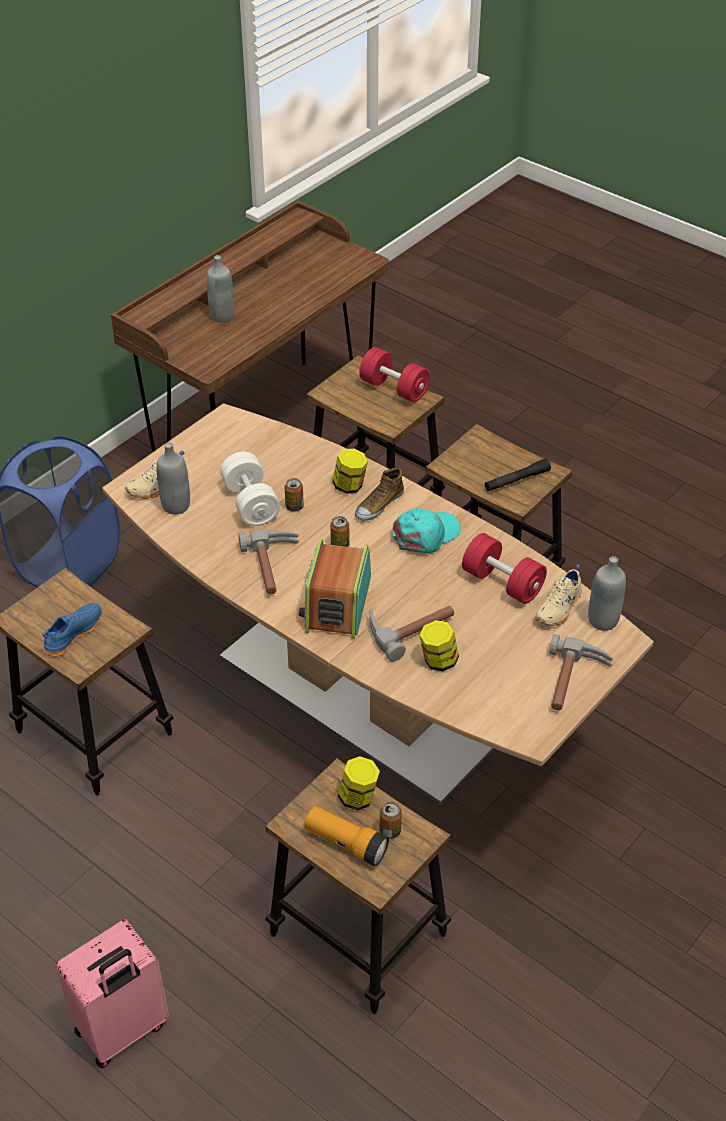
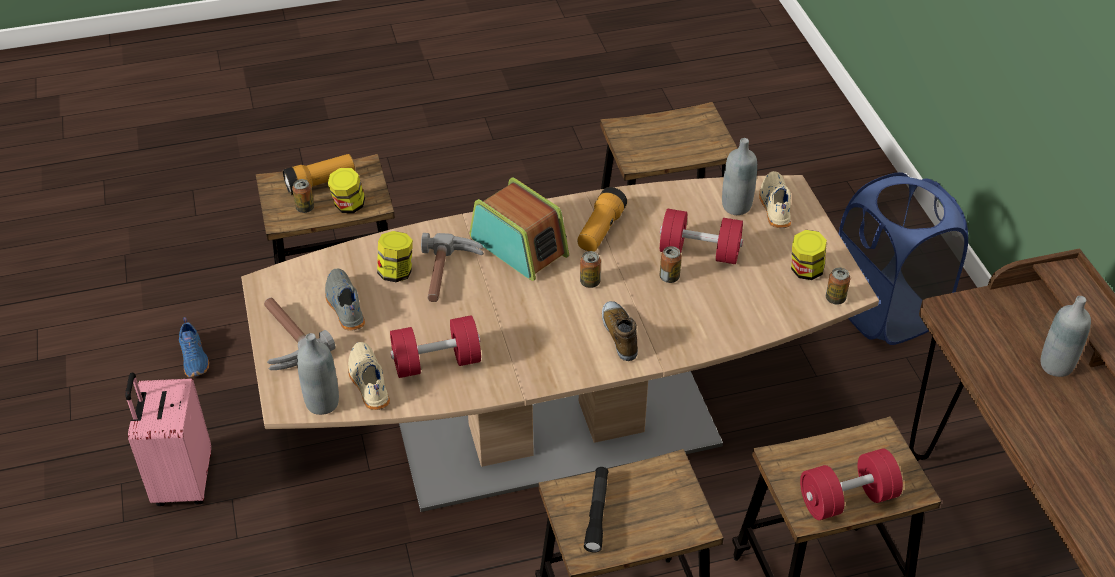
camera: 125 degrees right, 0 degrees up
(72, 633) = (659, 135): blue shoe -> blue shoe (195, 358)
(123, 1030) = (397, 176): pink suitcase -> pink suitcase (182, 481)
(241, 421) = (835, 299): none -> can
(251, 503) = (699, 252): white dumbbell -> red dumbbell
(274, 567) = (600, 230): hammer -> flashlight
(350, 486) = (666, 328): jar -> jar (805, 271)
(426, 534) = (548, 345): turquoise cap -> none
(505, 669) = (344, 306): none -> grey shoe

